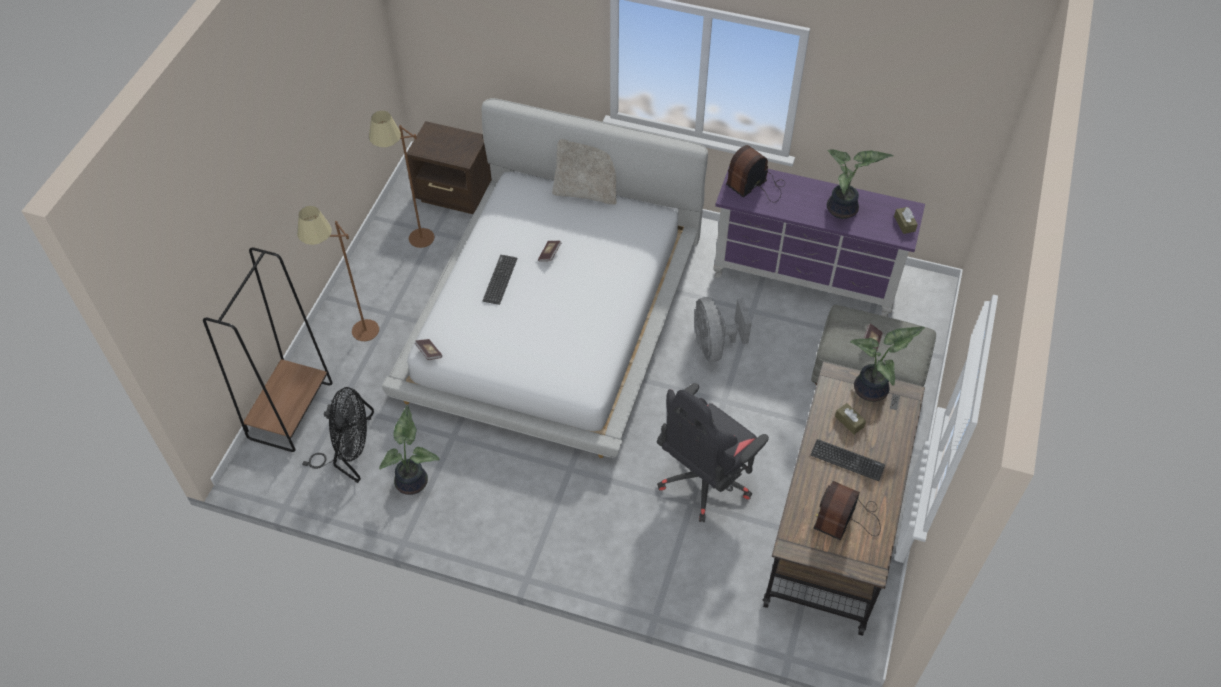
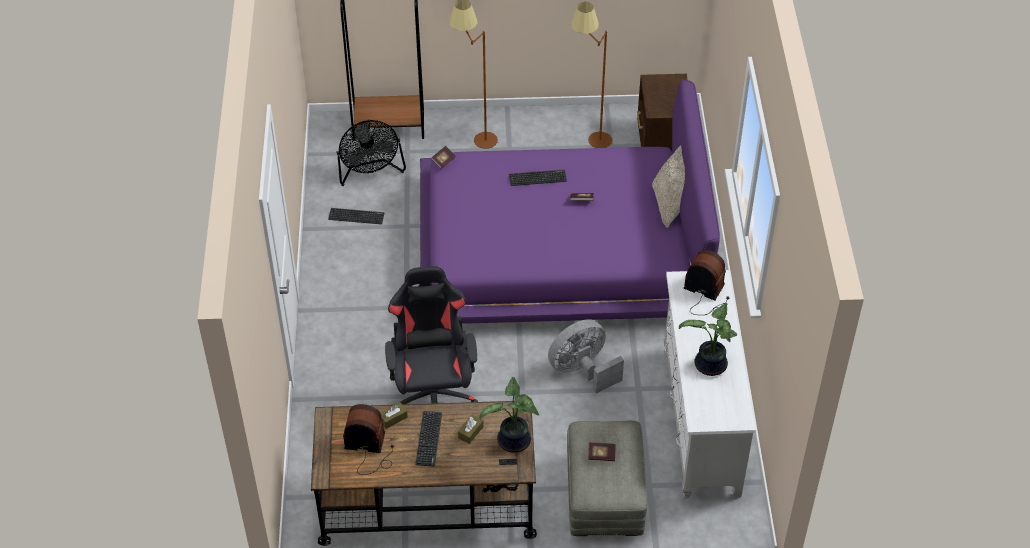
camera: 70 degrees right, 5 degrees down
(413, 481) = (356, 216): potted plant -> keyboard
(552, 314) = (561, 249): white bed -> purple bed
(705, 479) = (433, 399): black office chair -> black office chair turned 60 degrees clockwise
(805, 279) = (699, 421): purple dresser -> white dresser
(904, 224) = (717, 417): brown tissue box -> brown tissue box (393, 418)

